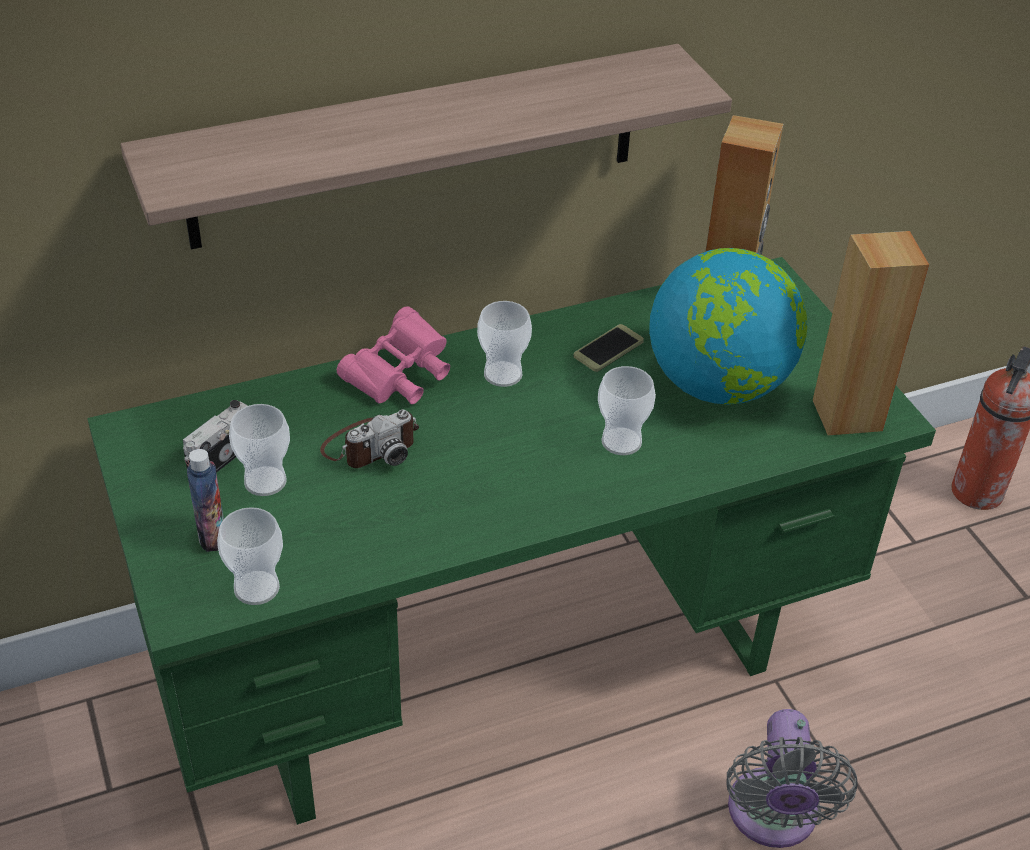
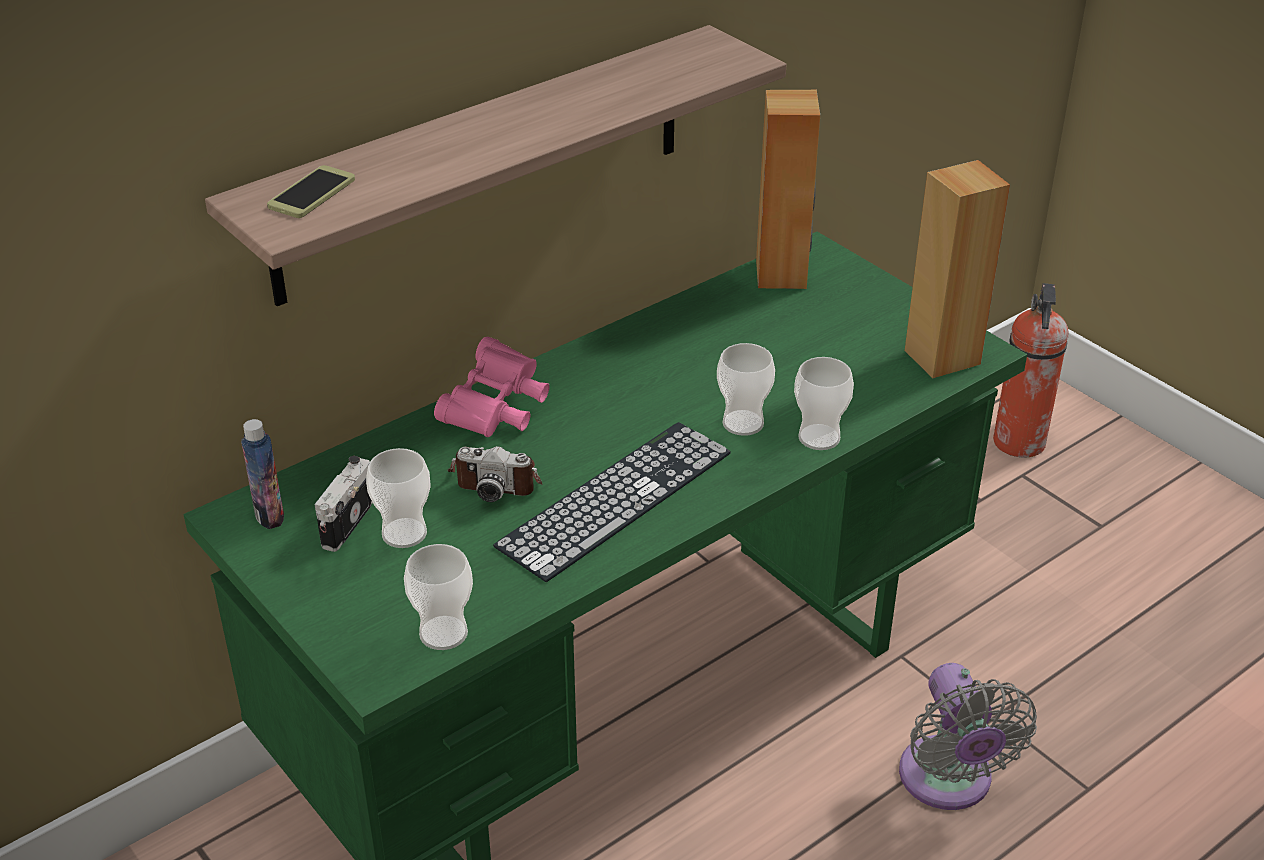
camera: 15 degrees left, 5 degrees down
(212, 536) = (373, 596): bottle -> bottle (269, 515)
(370, 446) = (497, 478): camera -> camera turned 60 degrees clockwise
(468, 491) = (616, 499): none -> keyboard
(503, 374) = (598, 386): cup -> cup (819, 437)
(608, 349) = (691, 343): phone -> phone (312, 193)
(718, 385) = (811, 354): globe -> none

